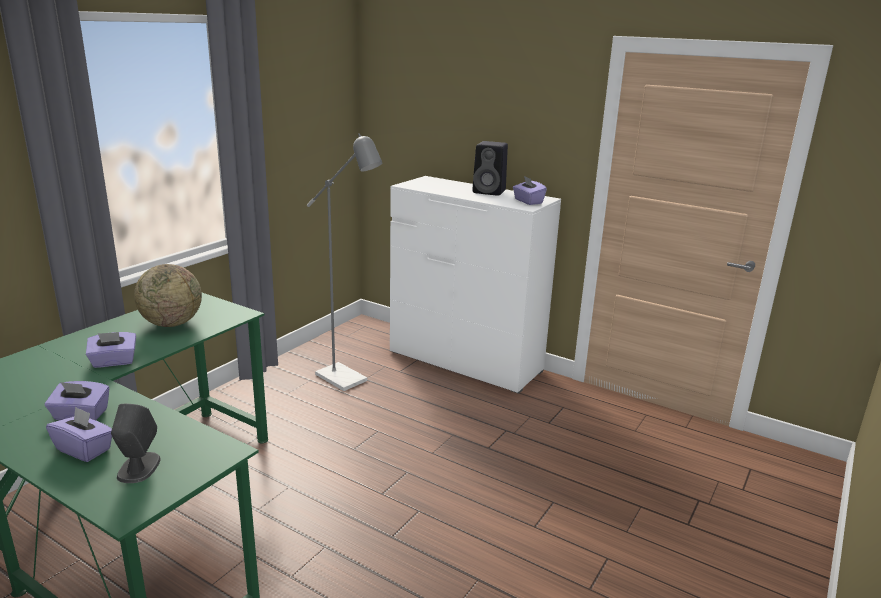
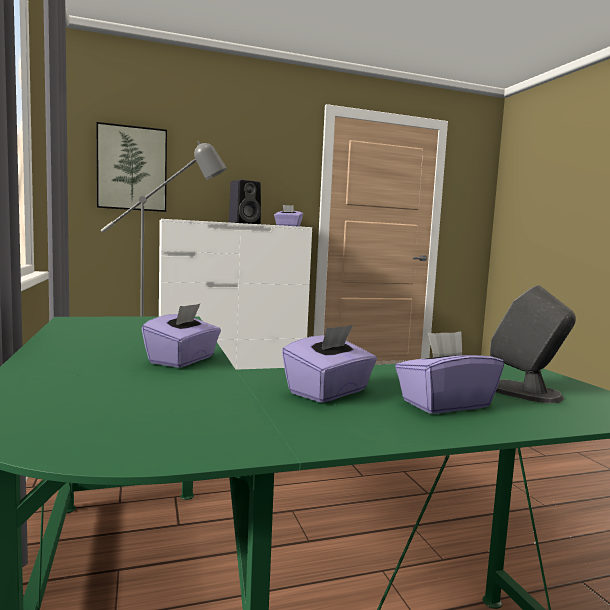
camera: 50 degrees left, 15 degrees down
(172, 323) = (132, 332): globe -> none
(405, 121) = (132, 168): none -> picture

